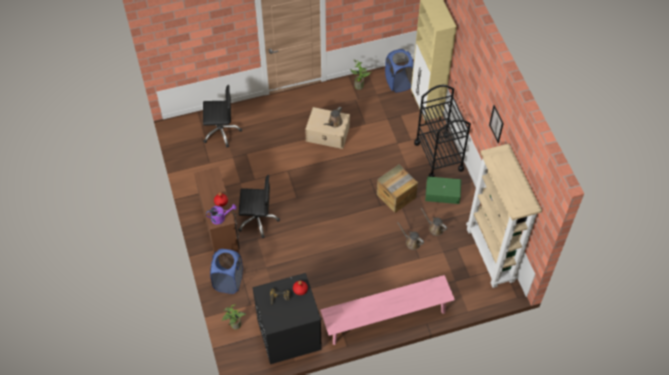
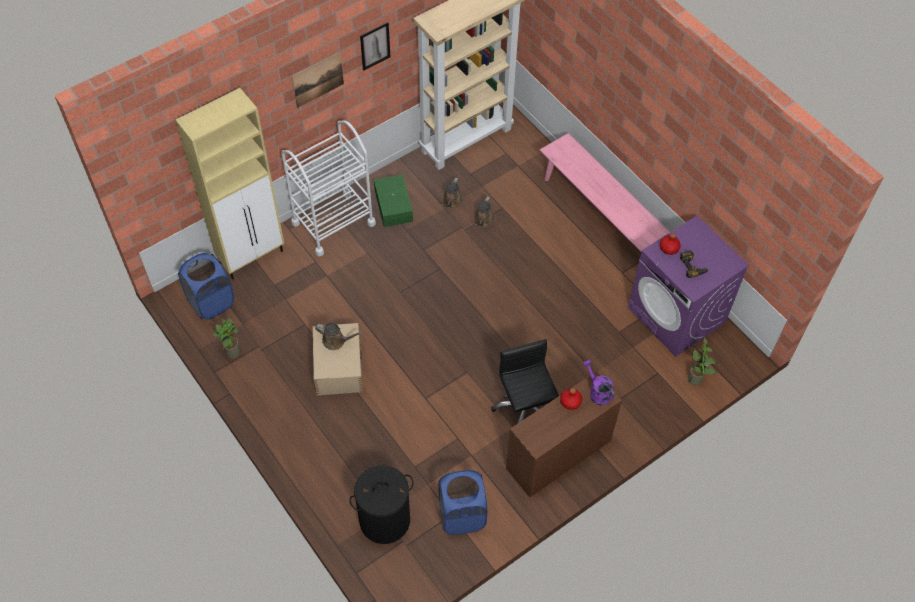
camera: 110 degrees left, 0 degrees up
(221, 131) = (384, 519): black office chair -> black laundry basket
(228, 281) = (637, 411): blue laundry basket -> blue laundry basket (462, 515)
(288, 335) = (676, 315): black washing machine -> purple washing machine
(396, 196) = (417, 255): crate -> none
(438, 156) = (333, 223): black cart -> white cart
(478, 89) = (318, 79): none -> picture

